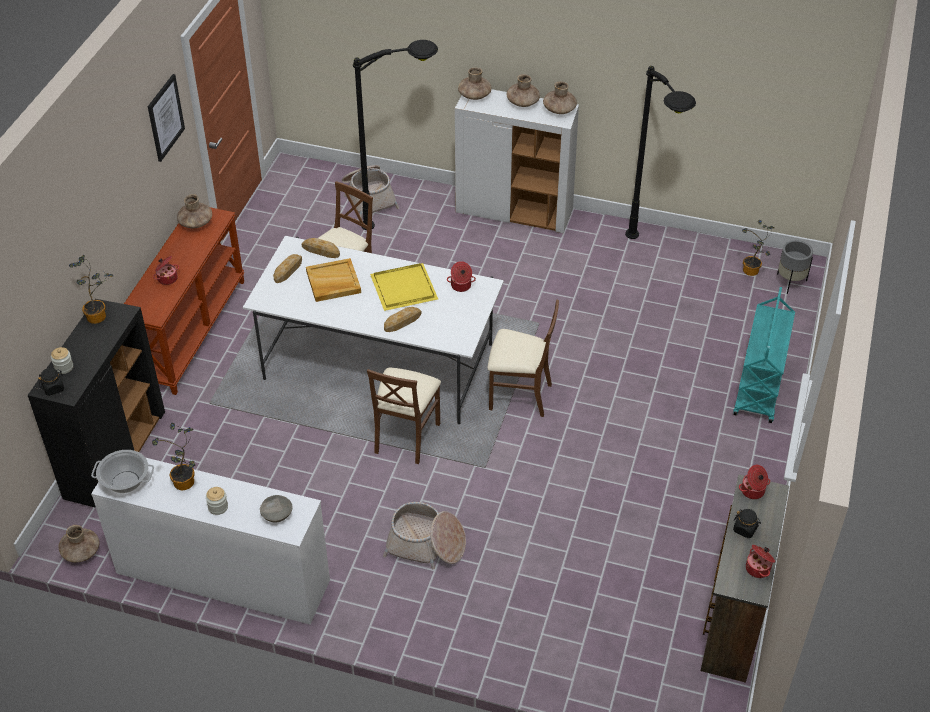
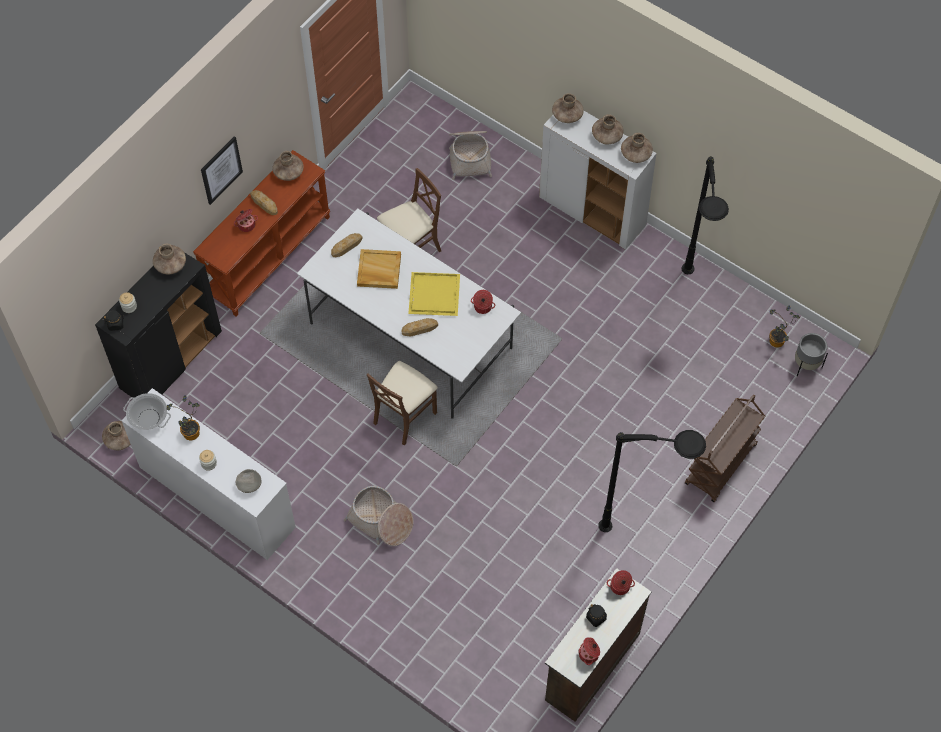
camera: 20 degrees right, 15 degrees up
(99, 316) = (170, 264): potted plant -> brown vase
(165, 117) = (272, 93): picture -> picture (221, 170)
(321, 250) = (381, 233): bread -> bread (264, 203)
(410, 221) = (495, 194): black floor lamp -> black floor lamp (649, 533)
(519, 395) = (513, 406): brown chair -> none
(759, 389) = (721, 465): turquoise cart -> brown cart

